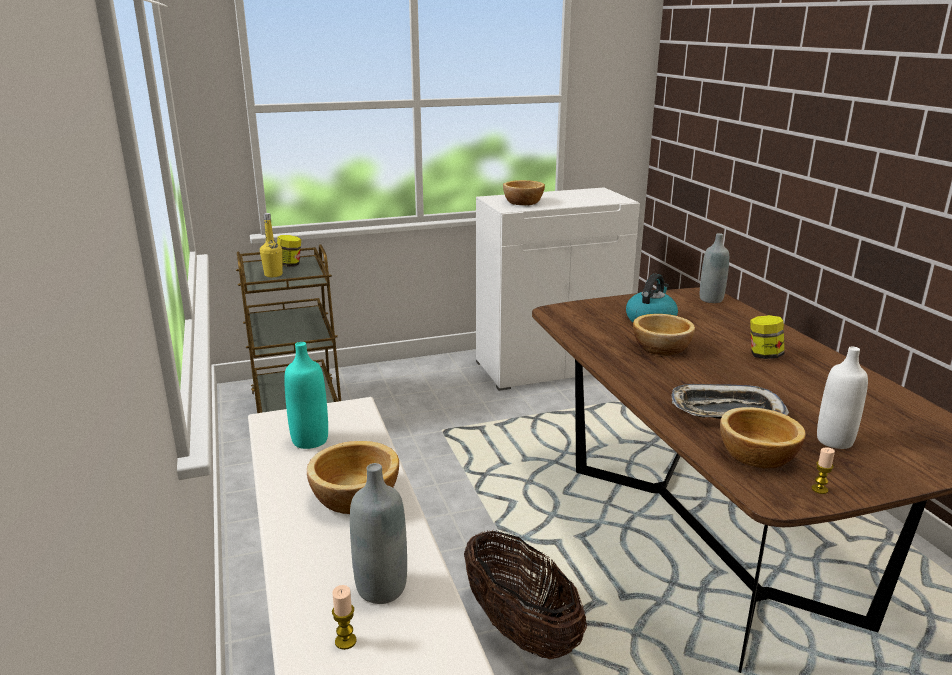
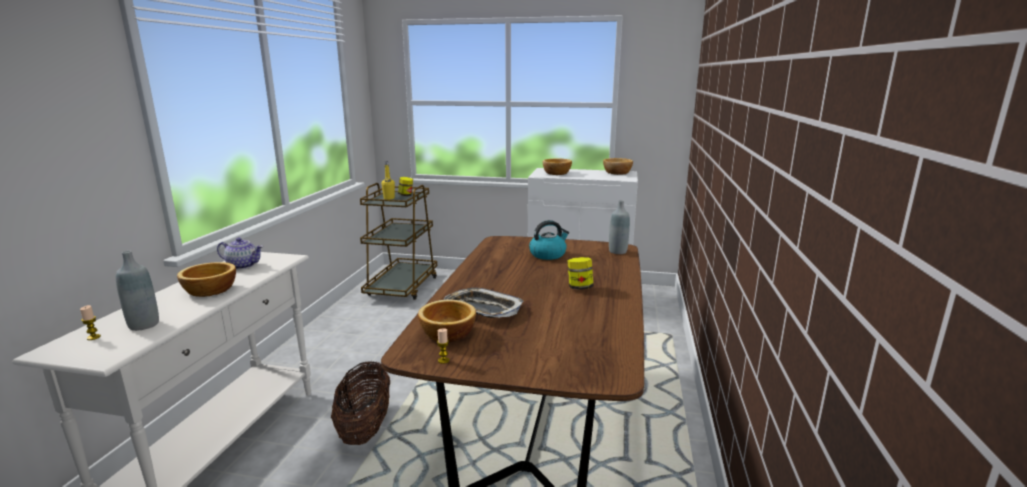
camera: 30 degrees right, 5 degrees down
(310, 440) = (243, 265): turquoise bottle -> teapot
(662, 348) = (521, 270): bowl -> bowl (617, 173)
(834, 440) = (515, 341): white bottle -> none

